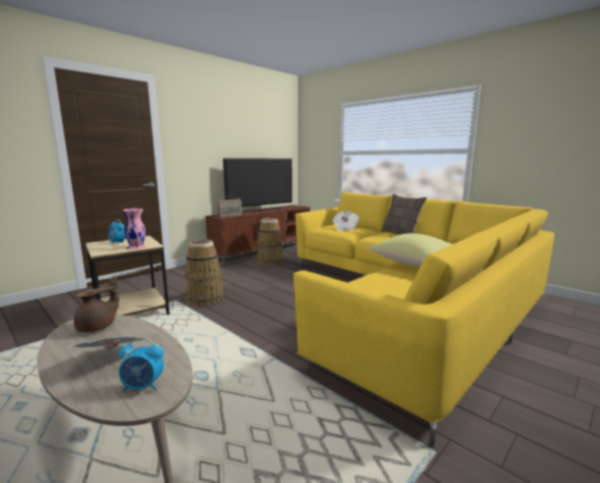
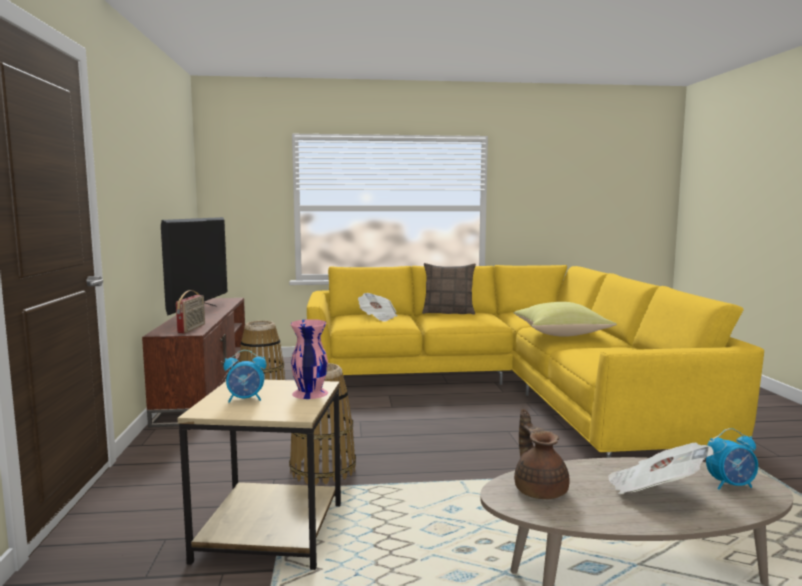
camera: 50 degrees left, 5 degrees down
(143, 387) = (730, 485): alarm clock -> alarm clock turned 45 degrees clockwise

